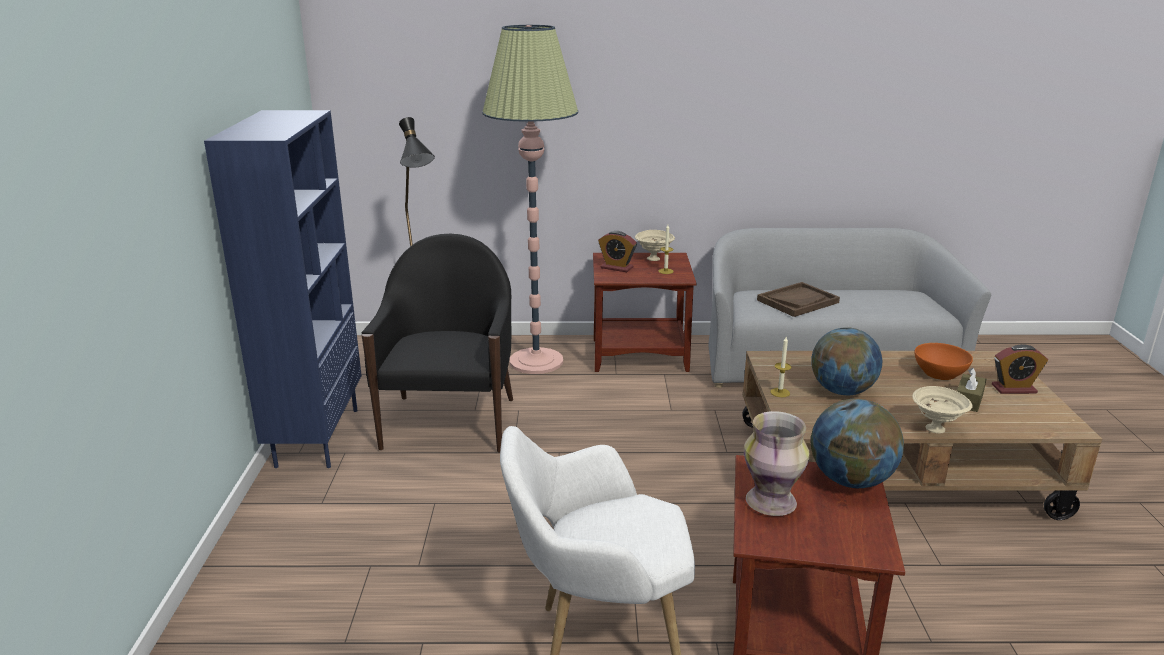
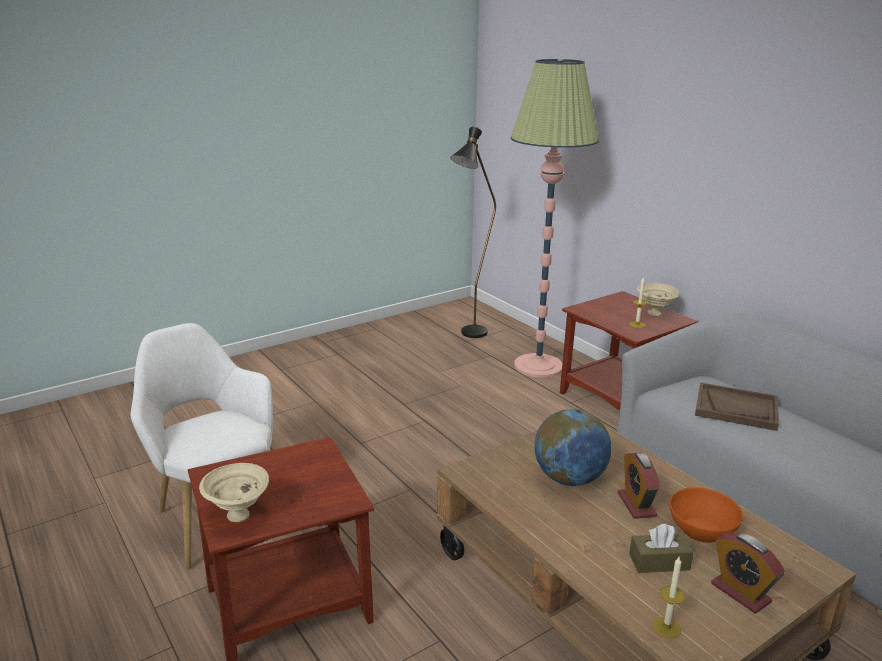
camera: 55 degrees right, 0 degrees up
(316, 436) = (345, 339): blue bookcase -> none
(450, 422) = (413, 369): black armchair -> none
(616, 268) = (607, 306): alarm clock -> alarm clock (636, 504)
(772, 502) = (269, 468): vase -> none
(780, 392) = (521, 447): candle -> candle (666, 627)
(850, 480) = (336, 496): globe -> none
(936, 429) = (560, 551): beige bowl -> beige bowl (239, 516)

